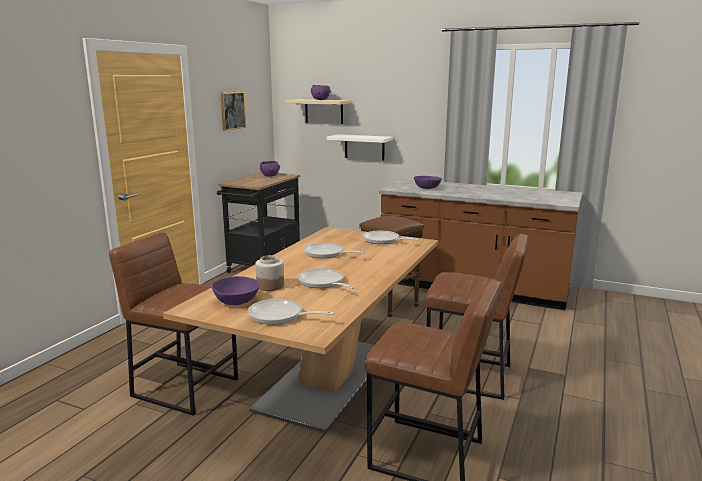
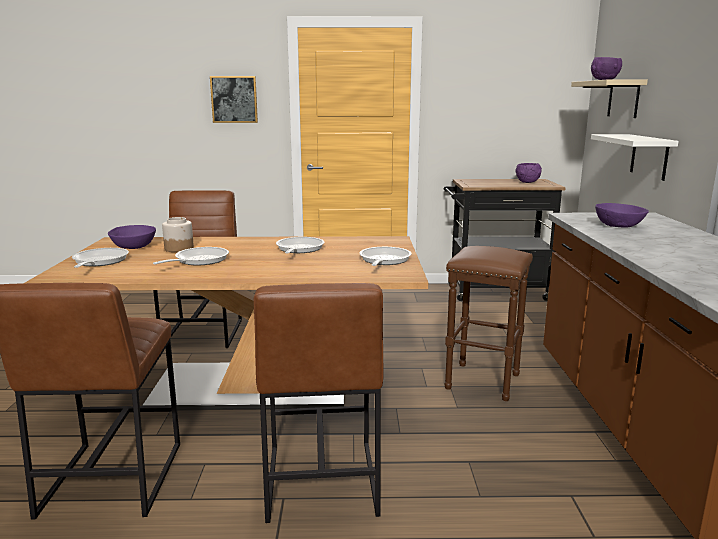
camera: 65 degrees right, 0 degrees up
(232, 110) = (496, 94): picture -> picture (234, 99)

